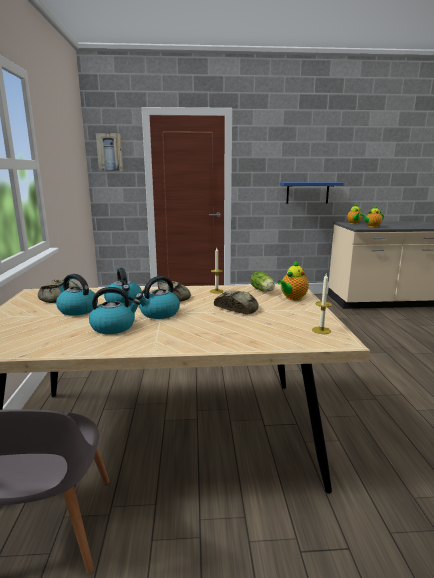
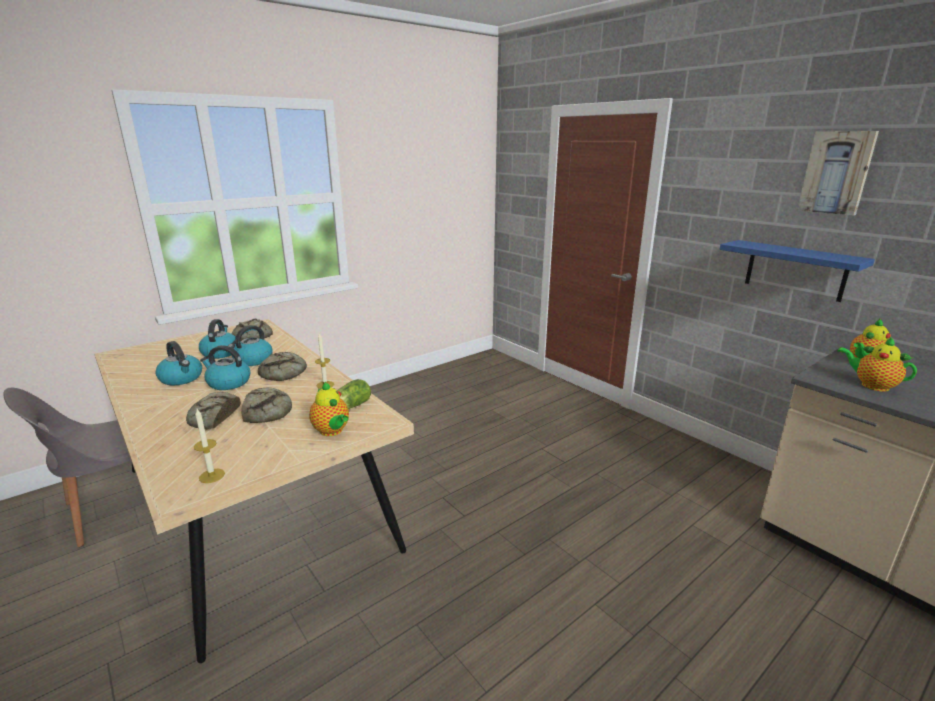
camera: 55 degrees right, 5 degrees up
(109, 152) = (515, 168): picture -> picture (836, 172)
(222, 323) = (213, 417): none -> bread
(292, 298) = (332, 431): teapot -> teapot turned 135 degrees counterclockwise

